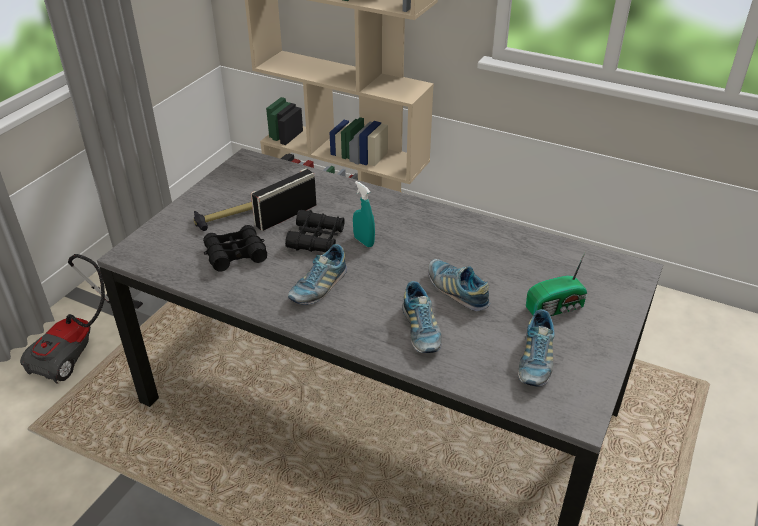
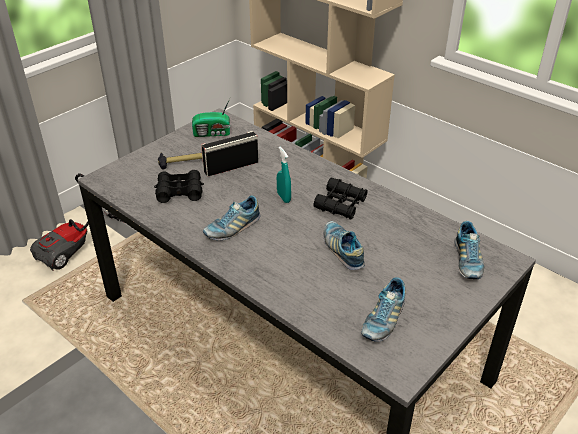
camera: 15 degrees right, 0 degrees up
(316, 239) = (247, 189): black binoculars -> black binoculars (340, 204)
(420, 330) = (299, 277): shoe -> shoe (467, 261)
(556, 308) = (421, 280): radio -> radio (213, 133)

